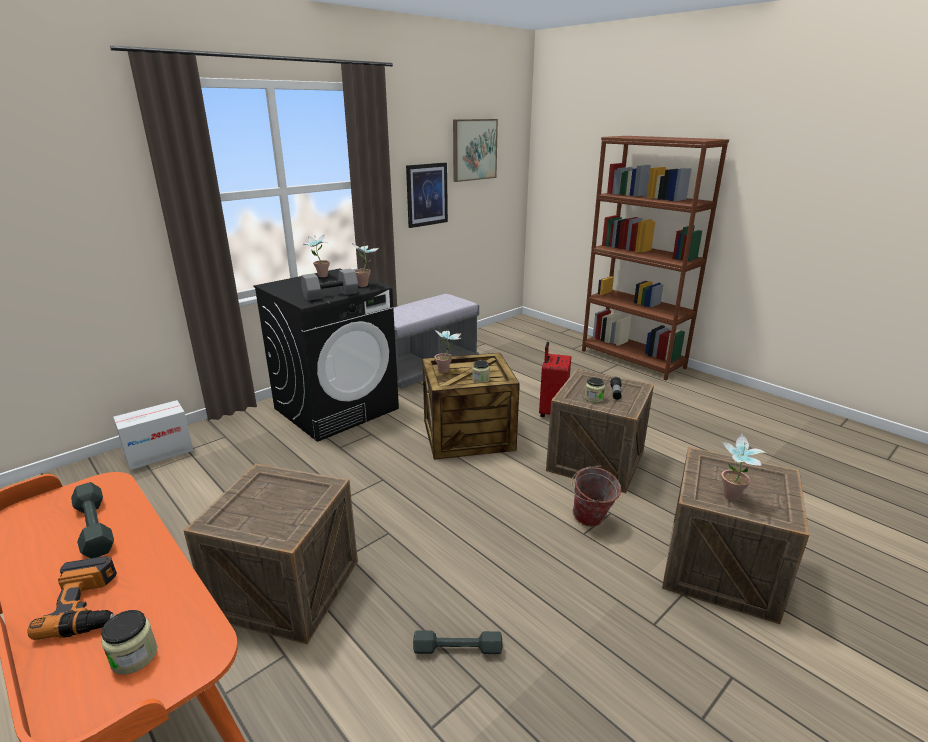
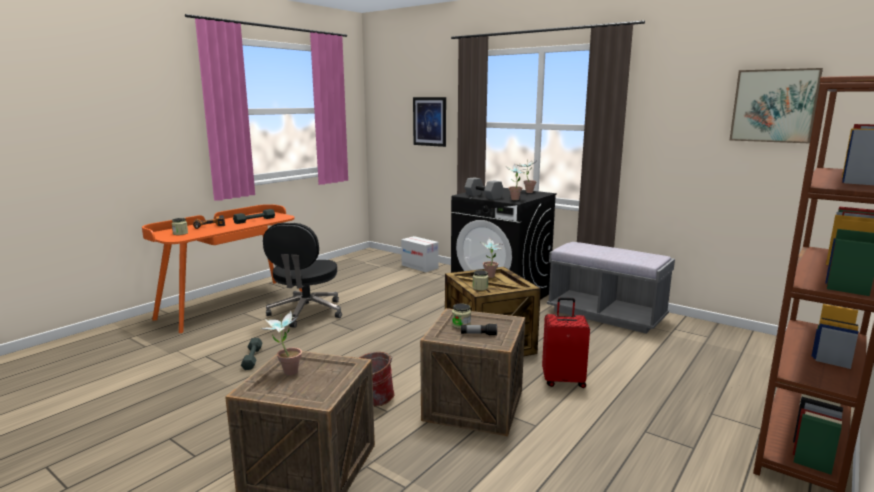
camera: 80 degrees right, 10 degrees down
(286, 588) = (306, 313): crate -> black office chair
(427, 194) = (686, 149): picture -> picture (429, 121)

